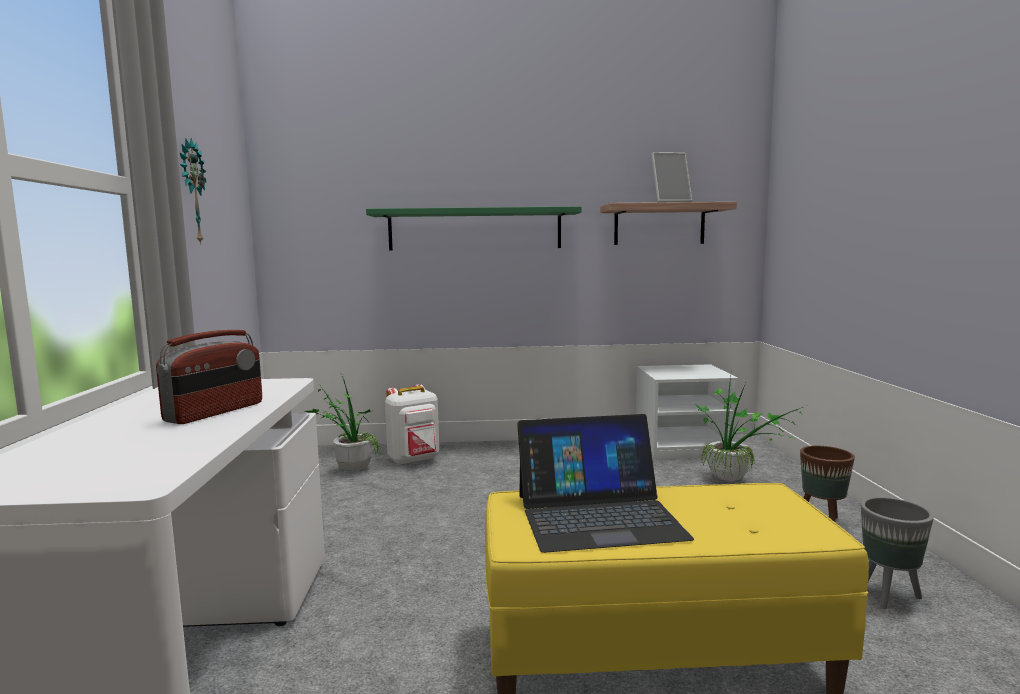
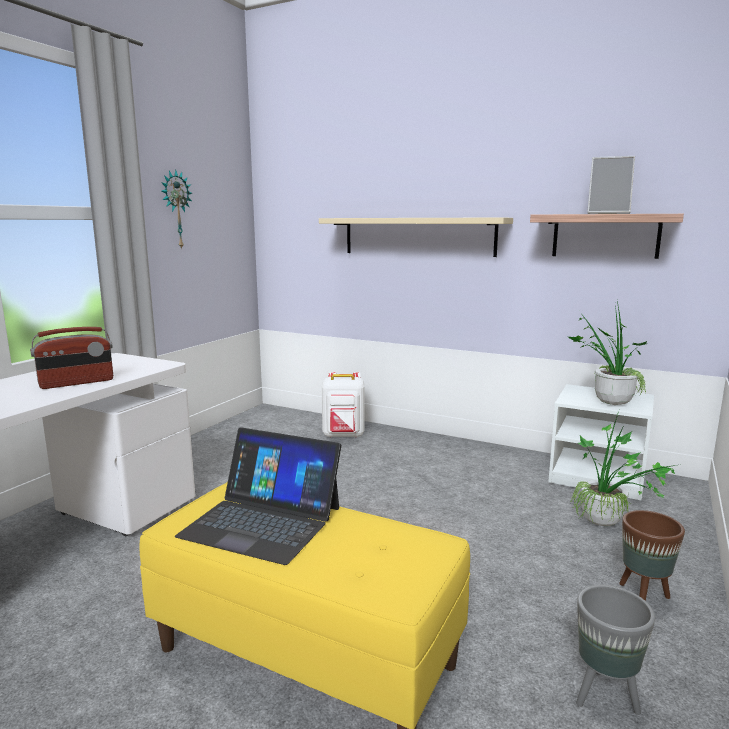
camera: 30 degrees right, 5 degrees up
(348, 467) = (292, 431): potted plant -> potted plant (606, 401)
(475, 229) = (418, 236): green shelf -> beige shelf

